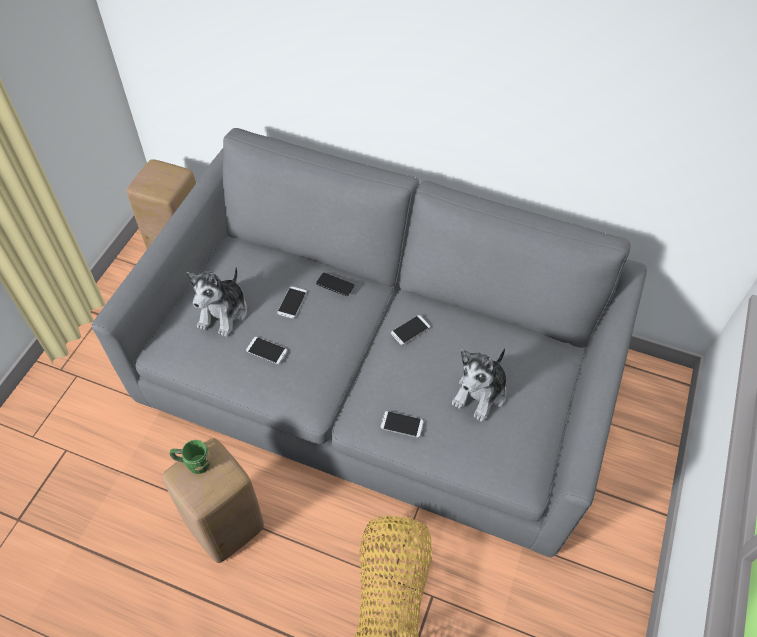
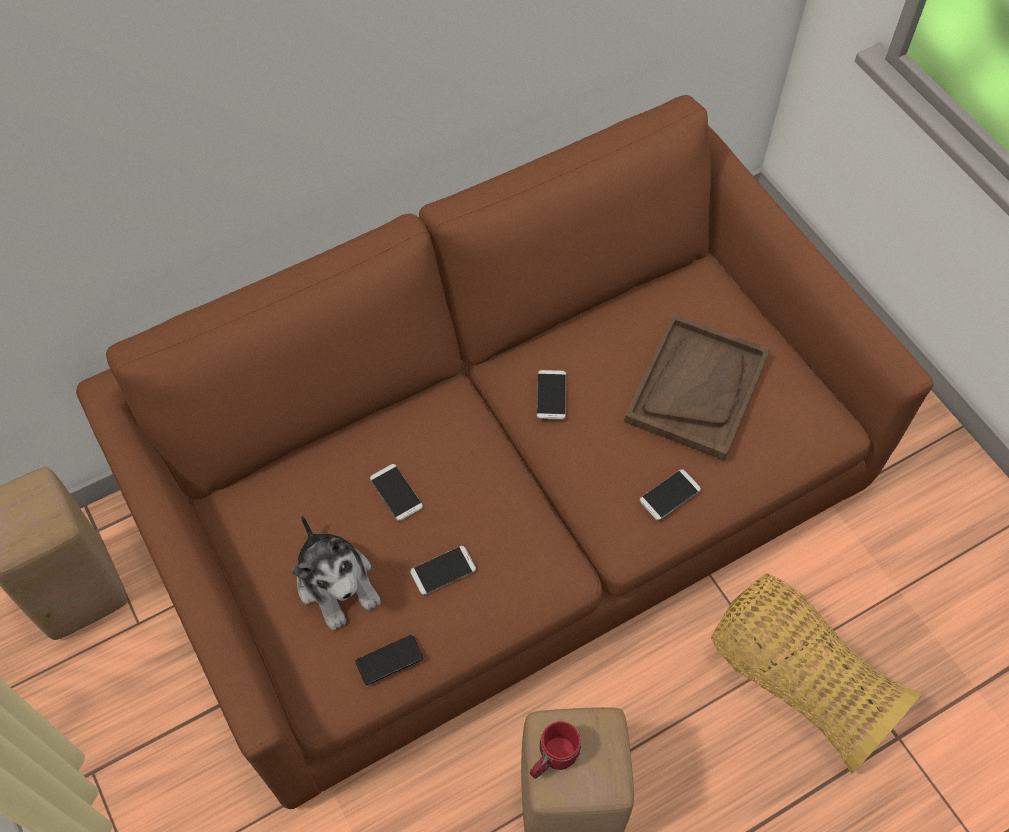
camera: 50 degrees left, 5 degrees up
(193, 463) = (553, 759): green mug -> red mug
(335, 285) = (412, 427): phone -> phone (389, 660)
(378, 376) = (505, 492): grey sofa -> brown sofa
(480, 393) = (697, 388): plush toy -> brown tray

